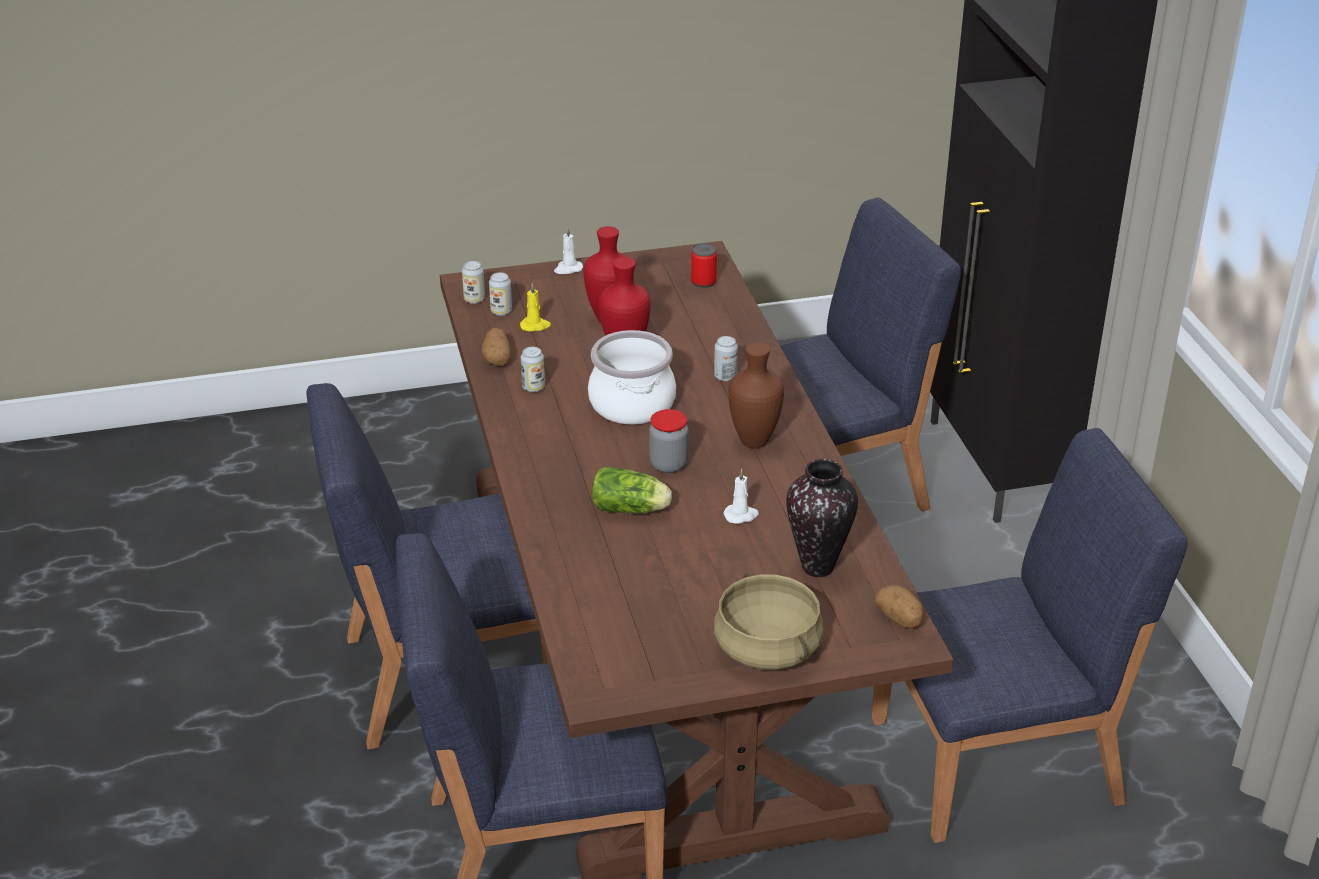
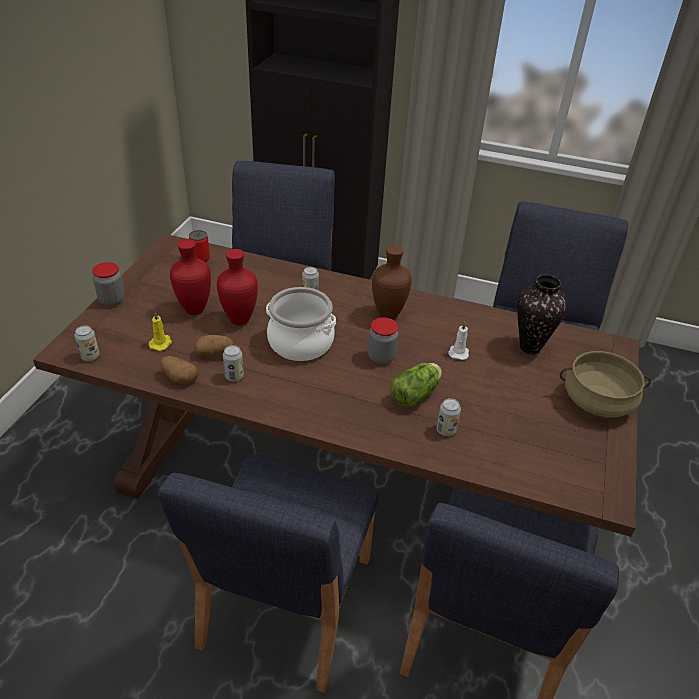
camera: 60 degrees left, 5 degrees up
(501, 311) = (122, 350): can -> can (446, 430)
(568, 269) = (112, 300): white candle -> jar
(899, 619) = (595, 341): potato -> potato (215, 354)

